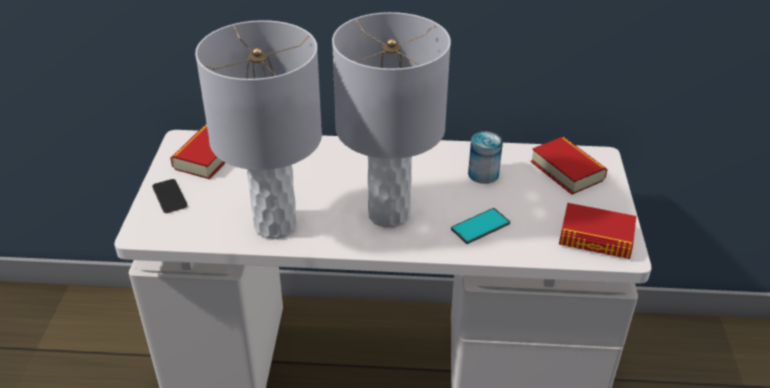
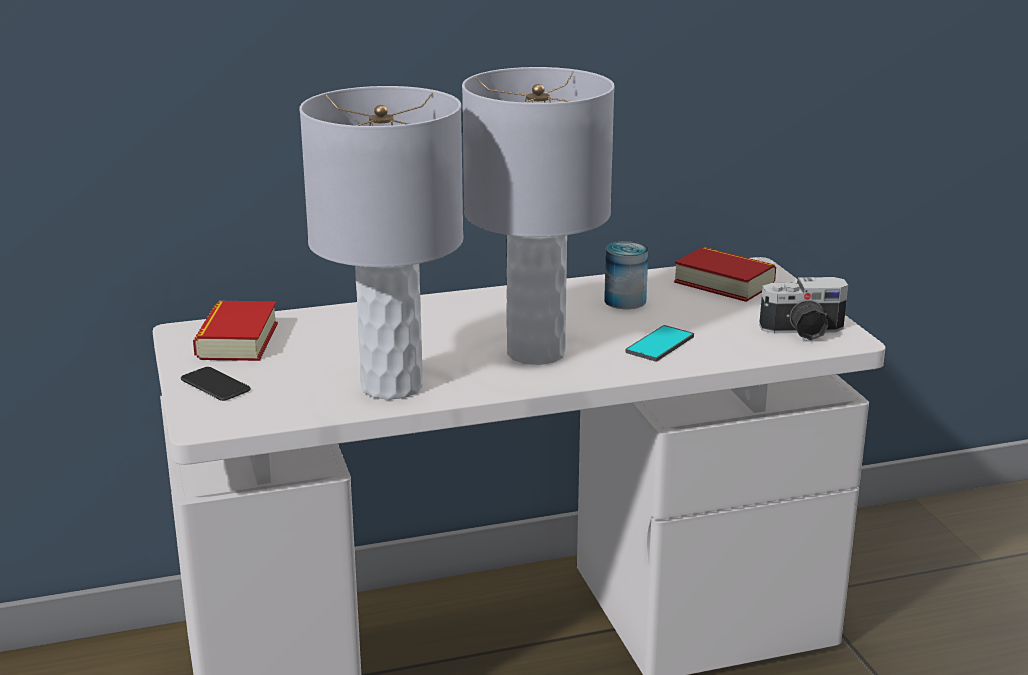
camera: 20 degrees left, 15 degrees down
(595, 238) = (804, 332): book -> camera

